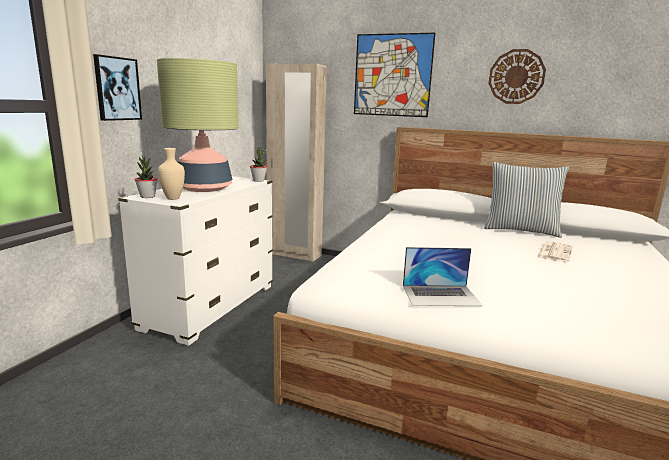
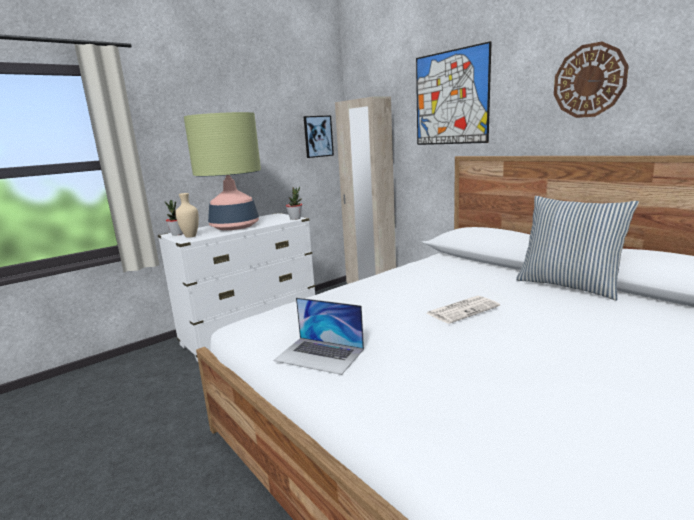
camera: 30 degrees right, 0 degrees up
(117, 89) = (167, 144): picture -> picture (318, 136)
(554, 252) = (565, 320): newspaper -> newspaper (463, 310)

